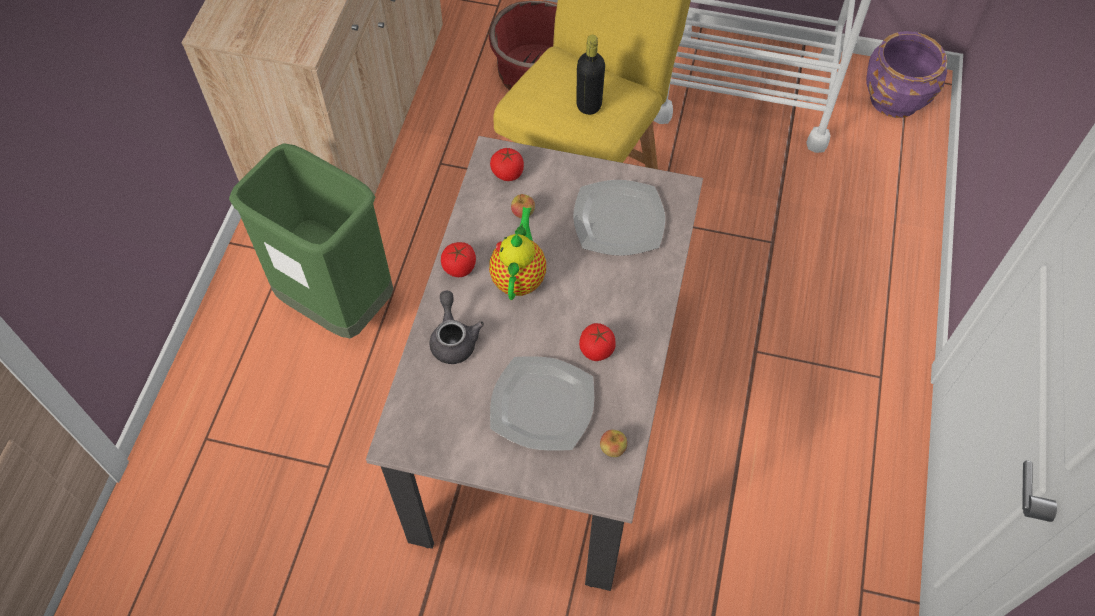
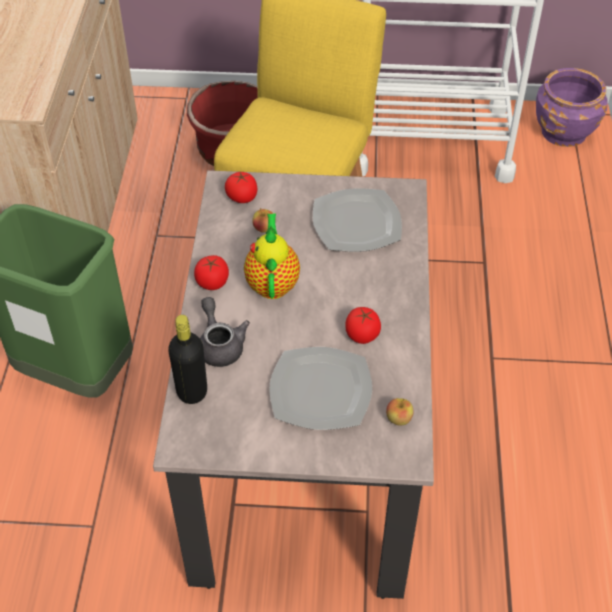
camera: 10 degrees left, 10 degrees down
(589, 105) = (303, 138): black bottle -> black bottle (192, 391)

